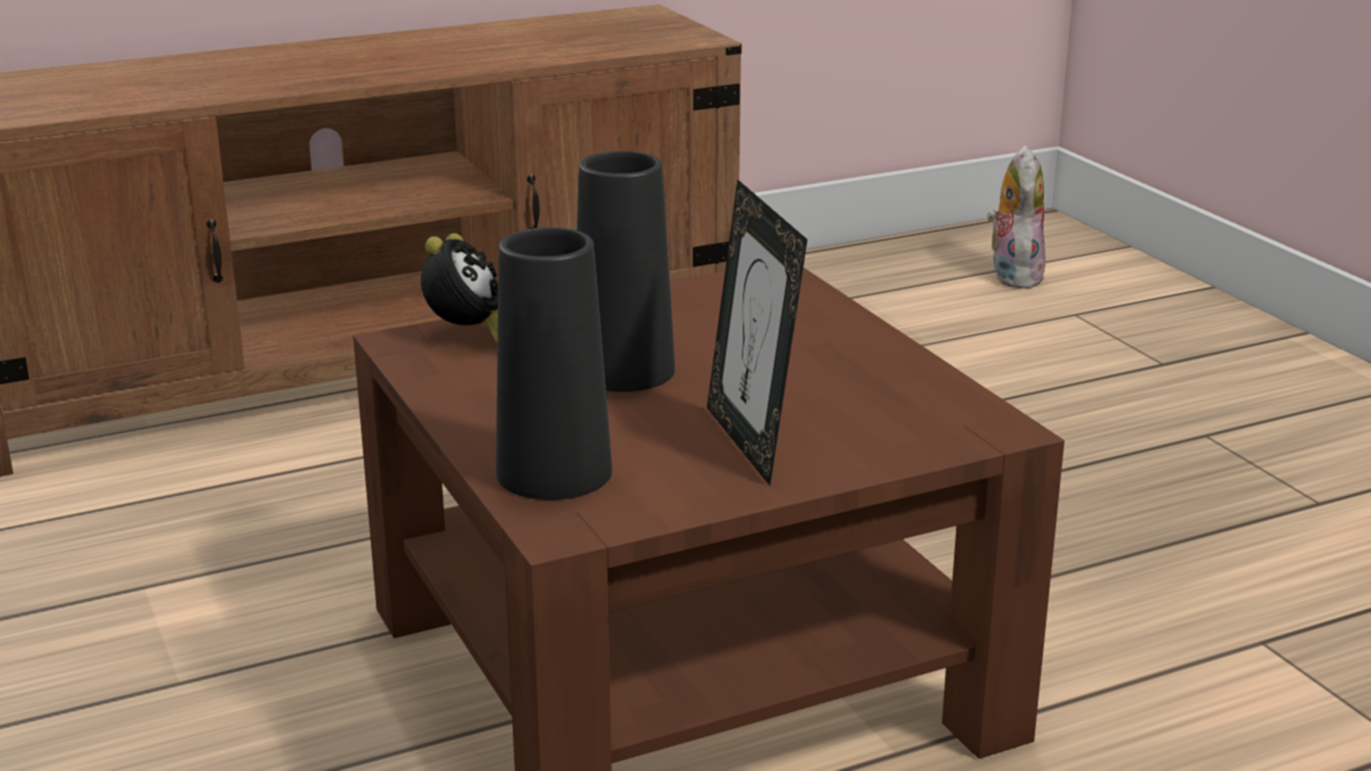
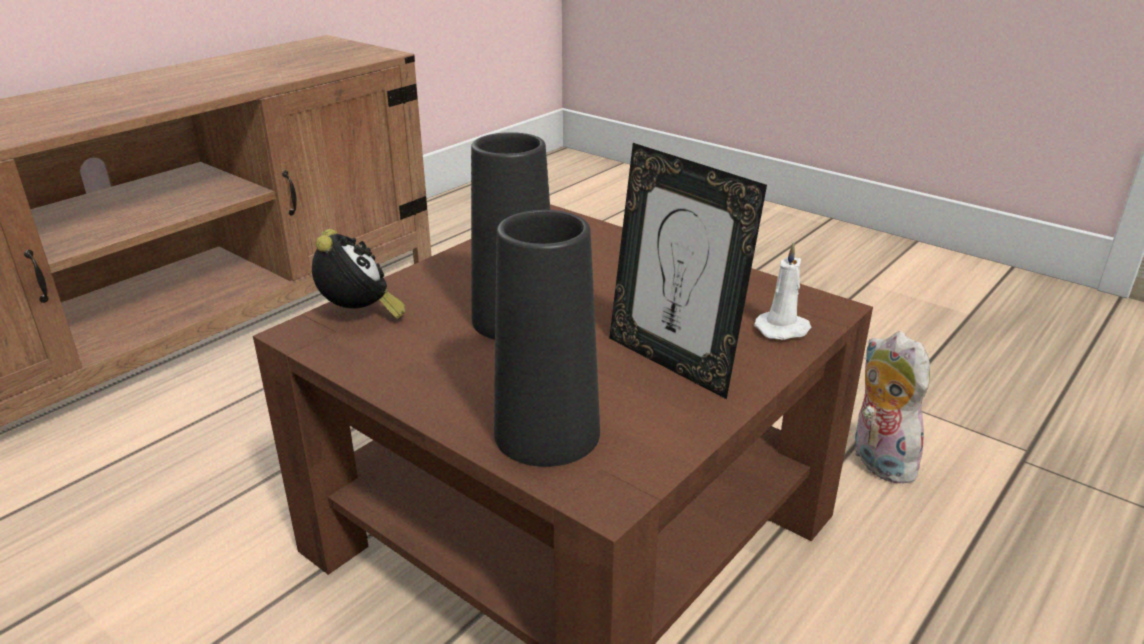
camera: 25 degrees left, 5 degrees up
(918, 439) = (783, 329): none -> white candle
(1012, 276) = (572, 191): plush toy -> plush toy (877, 461)

